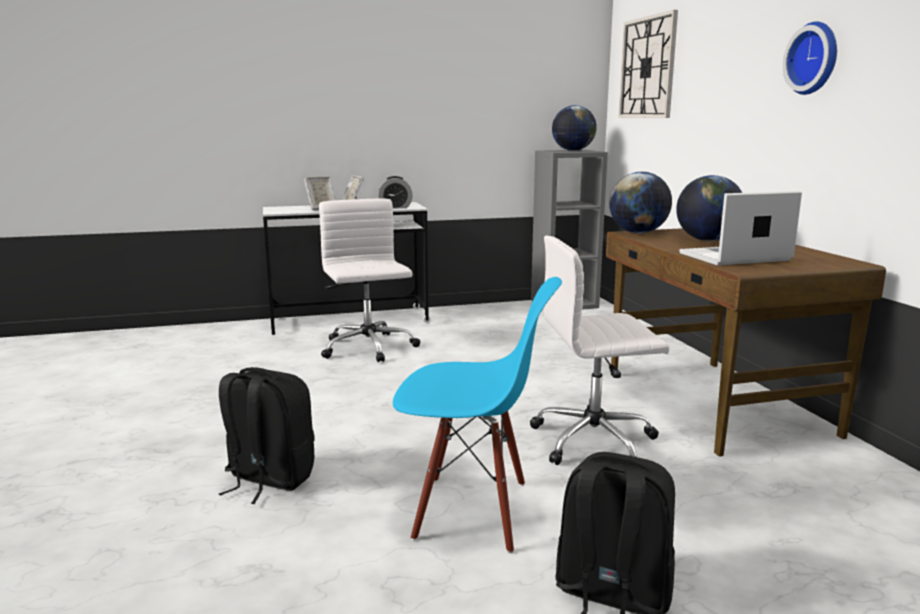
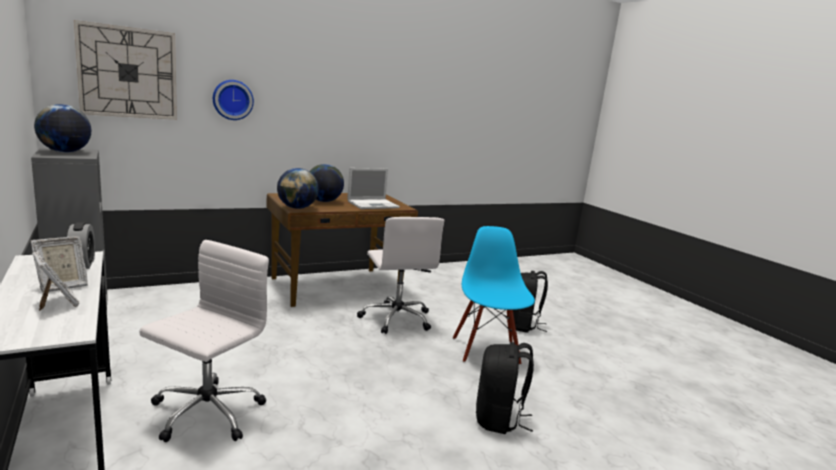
camera: 105 degrees left, 0 degrees up
(368, 348) = (205, 413): white office chair -> white office chair turned 150 degrees clockwise
(733, 257) = (373, 204): laptop -> laptop turned 90 degrees counterclockwise
(815, 58) = (326, 97): wall clock -> wall clock (232, 99)

